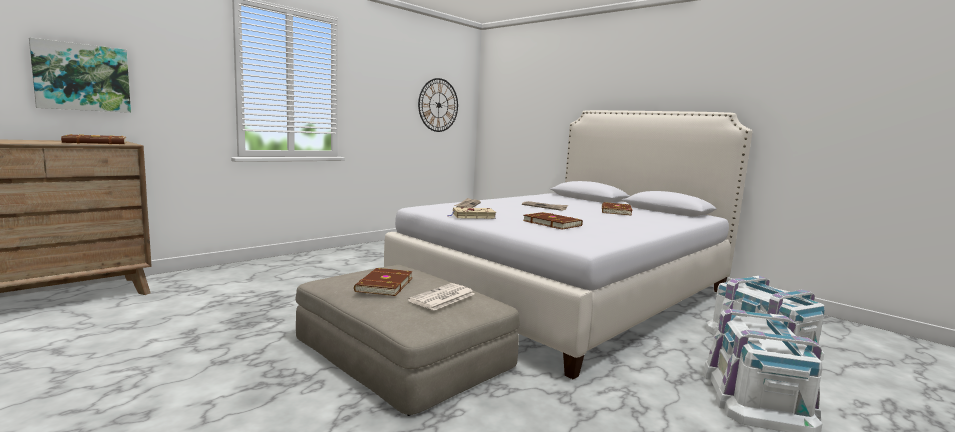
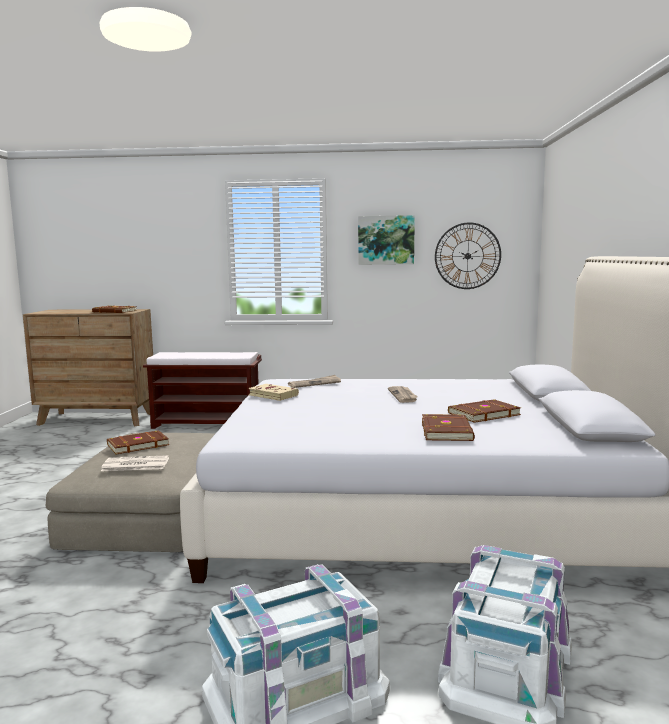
camera: 50 degrees right, 0 degrees up
(82, 77) = (124, 264): picture -> picture (386, 240)
(237, 275) = (207, 423): none -> brown bench
(552, 223) = (315, 414): brown book -> brown book (448, 431)

